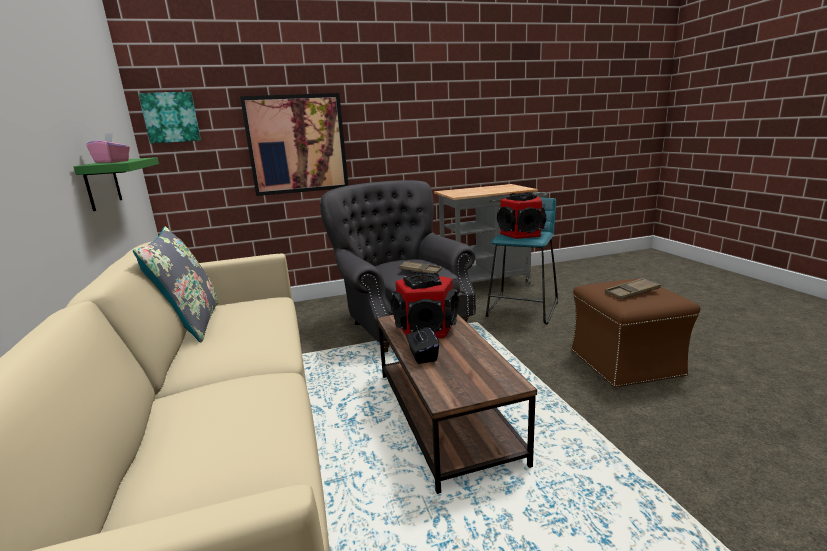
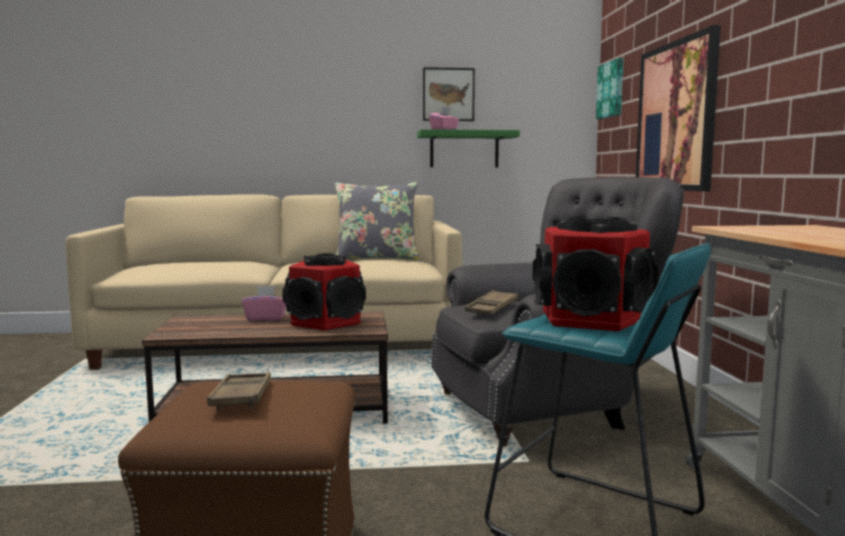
camera: 100 degrees right, 10 degrees down
(76, 115) = (448, 94): none -> picture
(422, 355) = (266, 318): black tissue box -> pink tissue box

